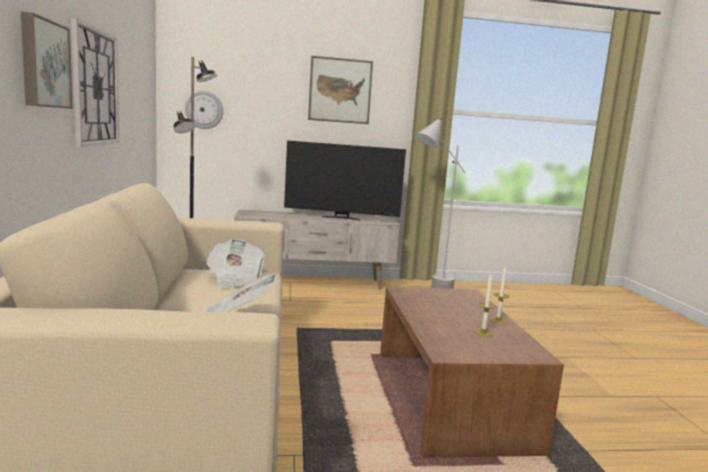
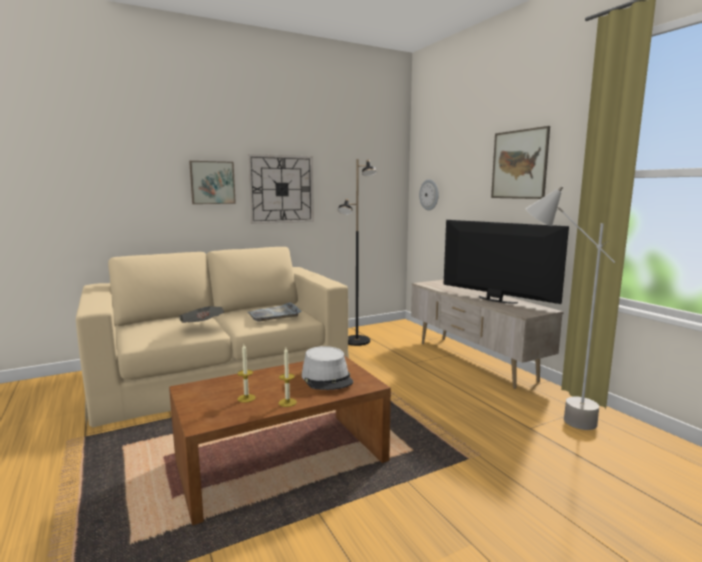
camera: 70 degrees right, 0 degrees up
(234, 279) = (274, 314): newspaper -> grey tray
(341, 218) = (495, 300): television -> television turned 150 degrees clockwise
(447, 301) = (327, 378): none -> grey hat

